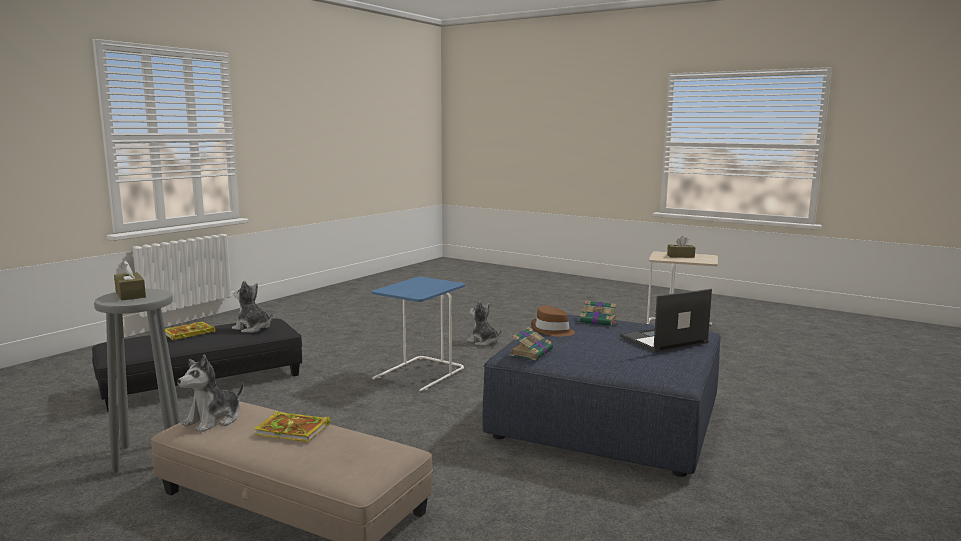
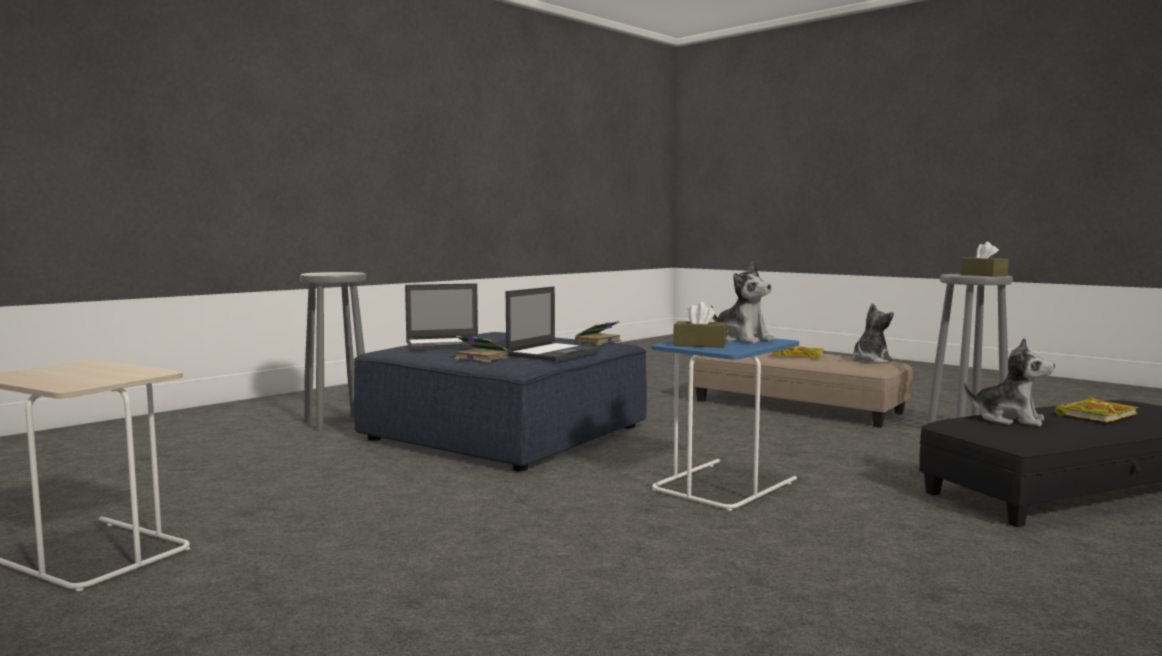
camera: 170 degrees left, 5 degrees down
(483, 342) = (596, 540): plush toy -> plush toy (741, 339)
(552, 330) = (554, 353): brown hat -> laptop
(680, 256) = (71, 376): brown tissue box -> brown tissue box (700, 345)
(777, 423) = (338, 423): none -> grey stool

